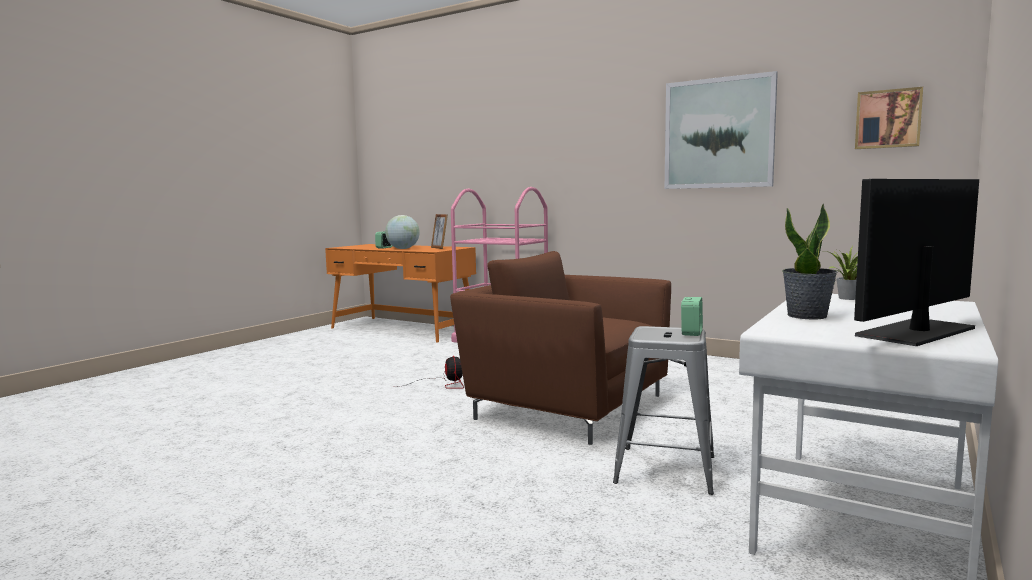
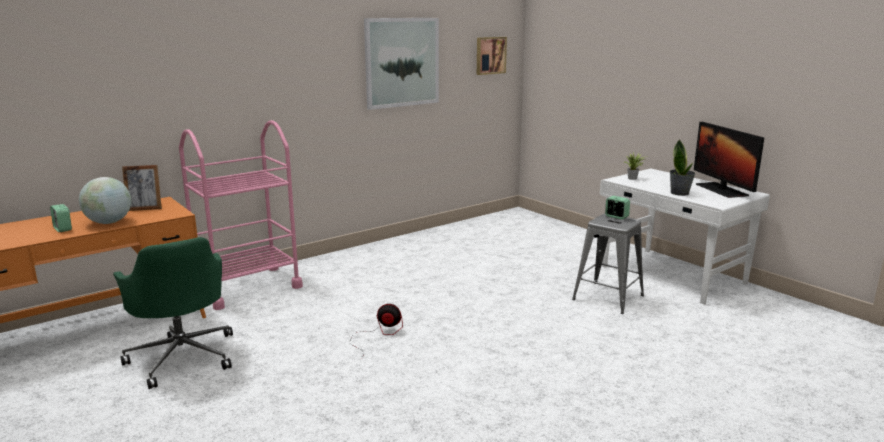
camera: 70 degrees left, 10 degrees up
(372, 349) = (183, 356): none -> green office chair
(565, 406) = (480, 300): brown armchair -> none

